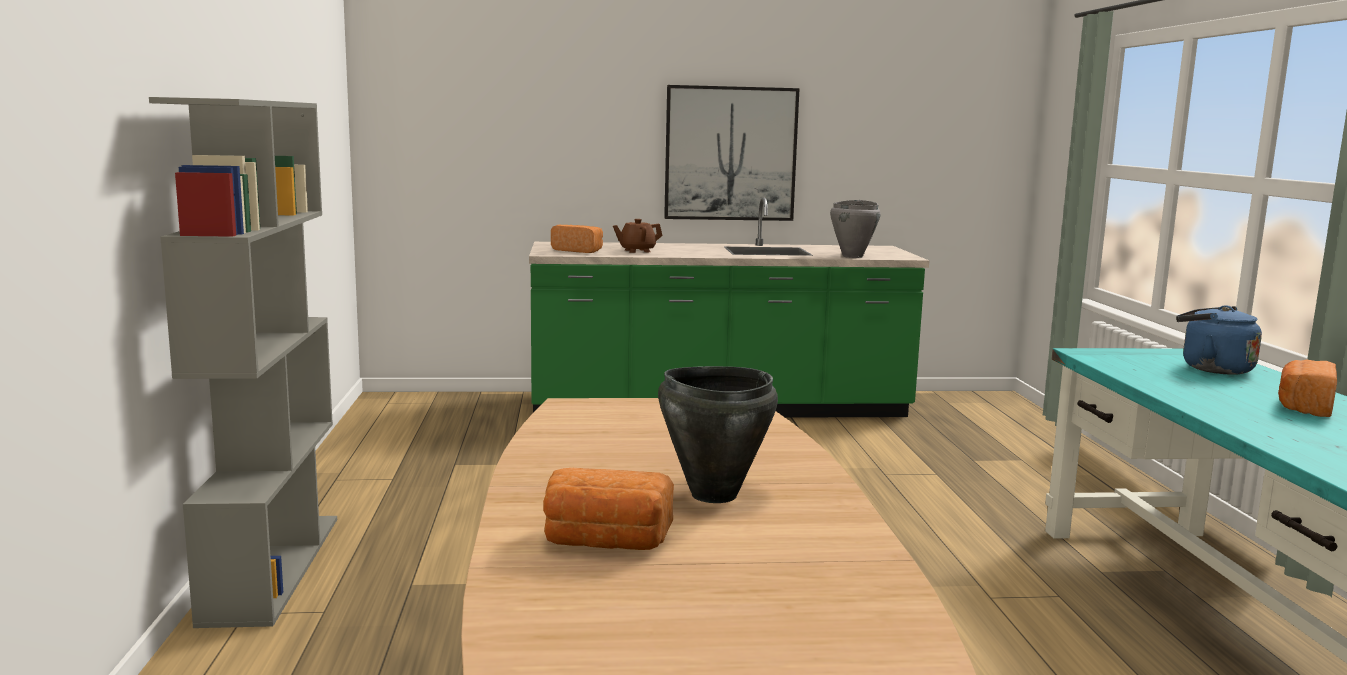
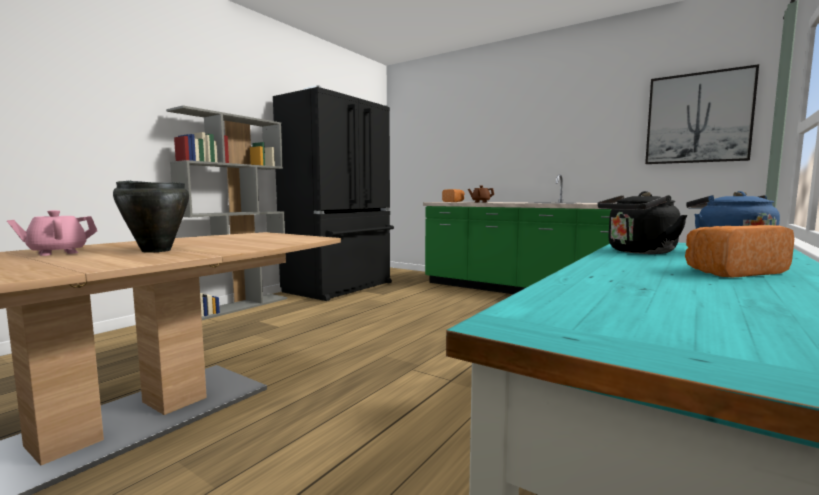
camera: 40 degrees right, 5 degrees down
(389, 466) = (341, 288): none -> black fridge
(605, 542) = (57, 253): bread -> pink teapot
(730, 153) = (549, 152): picture -> picture (698, 118)
(853, 256) = (596, 203): grey cooking pot -> none
(1162, 380) = (638, 252): none -> black kettle

